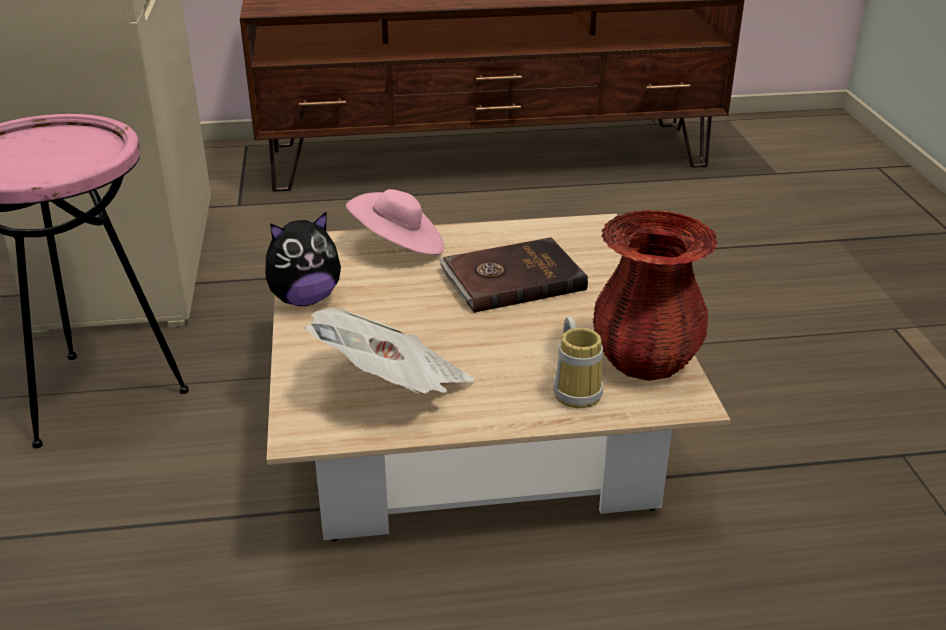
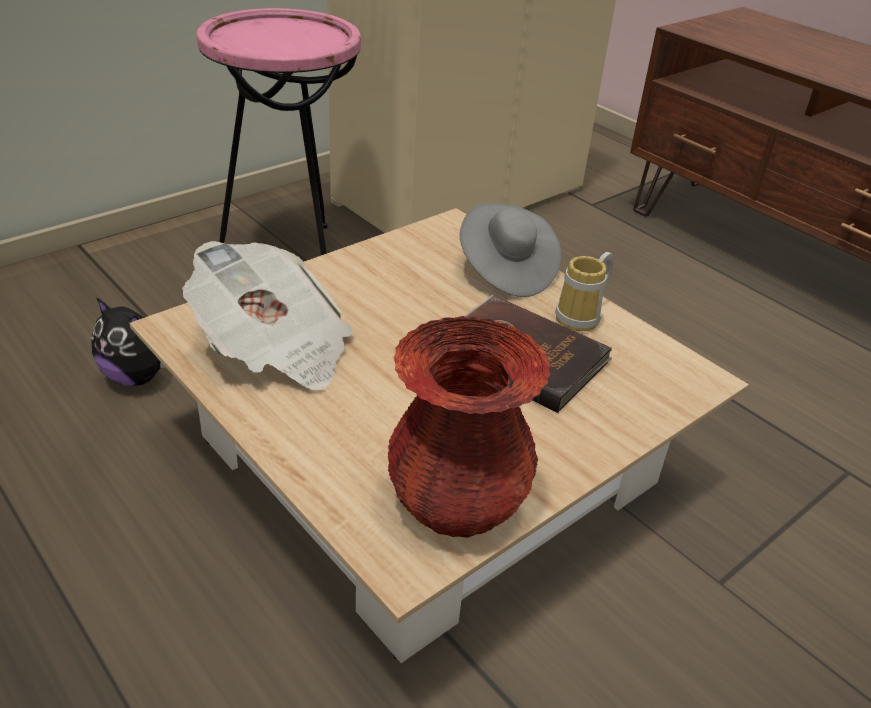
camera: 55 degrees right, 5 degrees up
(305, 299) = (369, 256): plush toy -> plush toy (137, 377)
(398, 246) = (506, 270): pink hat -> grey hat
(577, 390) = (358, 468): mug -> mug (583, 318)

